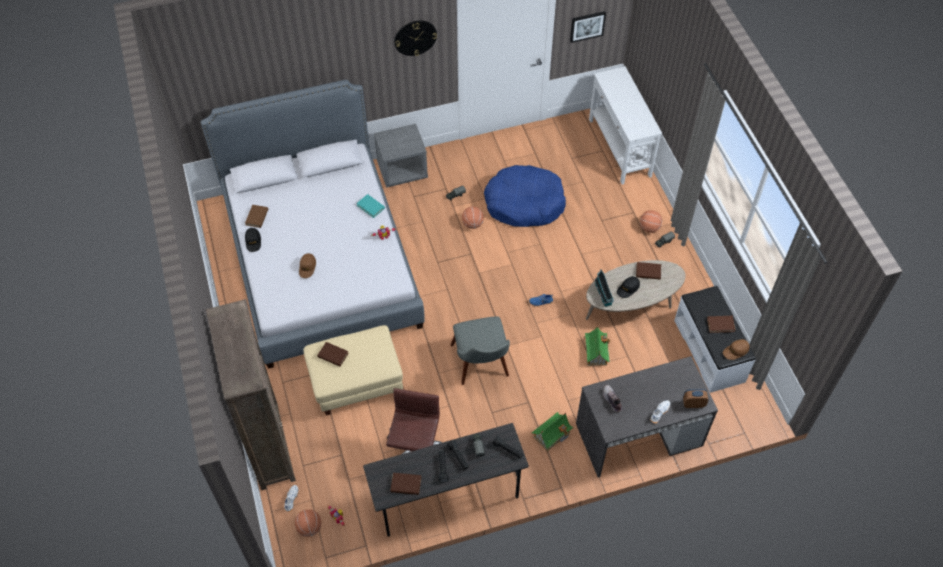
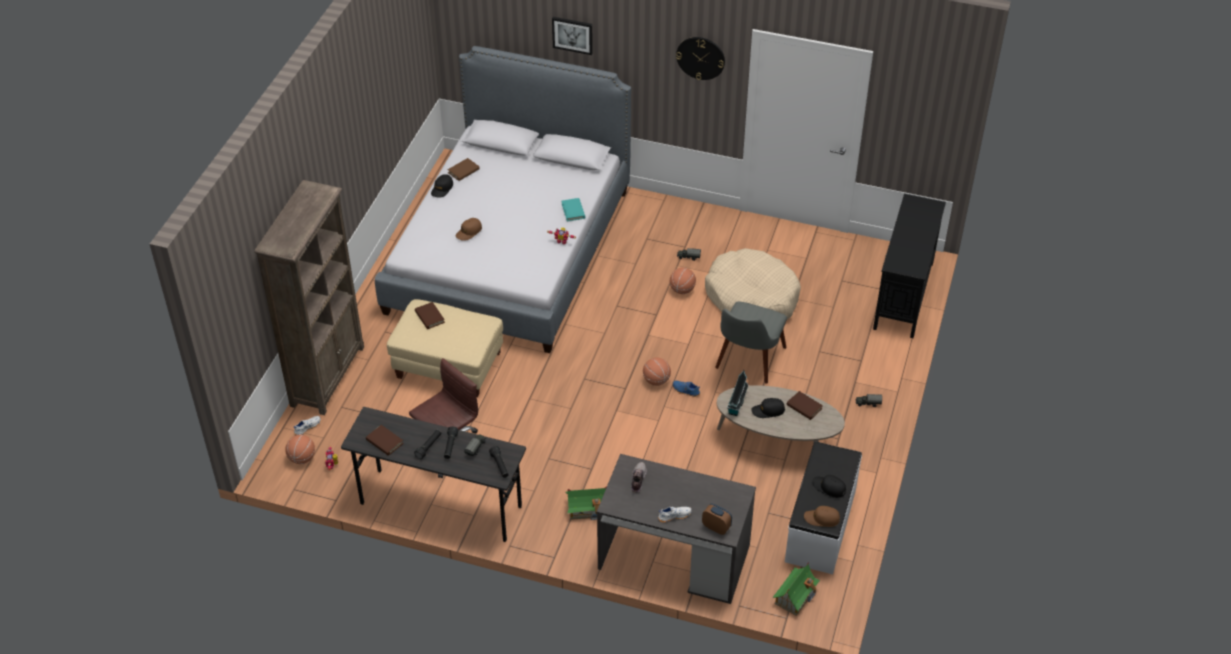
camera: 35 degrees right, 10 degrees down
(402, 170) = (657, 211): grey nightstand -> none
(482, 367) = (575, 415): grey chair -> grey chair (747, 363)
(524, 203) = (752, 297): blue dog bed -> beige dog bed
(587, 26) = (907, 131): picture -> picture (572, 35)
(596, 352) = (700, 463): toy house -> toy house (795, 596)
(619, 148) = (903, 295): white console table -> black console table
(649, 228) = (865, 383): basketball -> basketball (656, 380)
(720, 325) = (829, 487): brown book -> black cap

